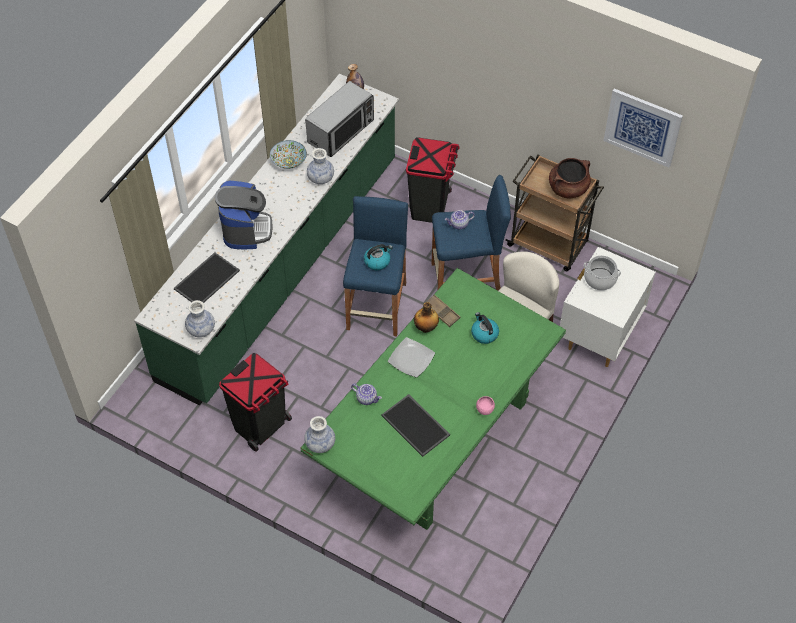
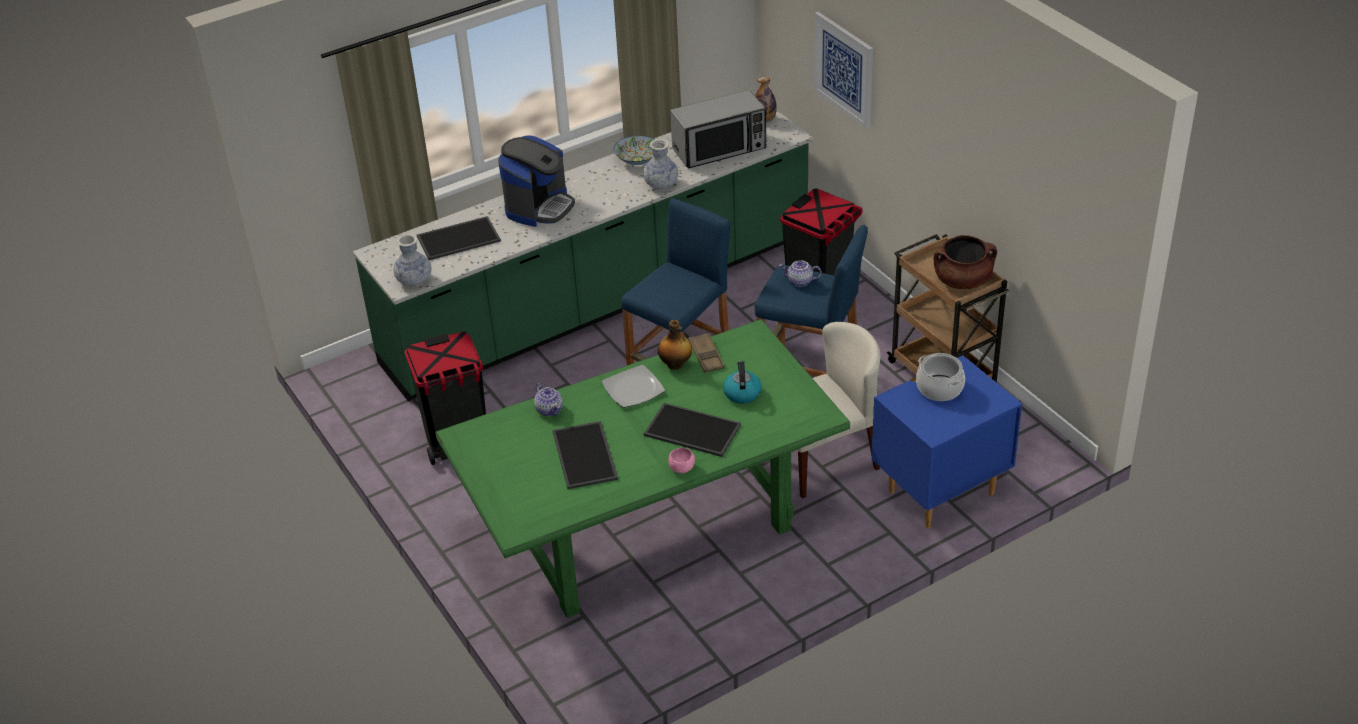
camera: 30 degrees right, 15 degrees down
(320, 444) = (460, 435): vase -> none
(377, 261) = (673, 288): kettle -> none
(471, 377) = (691, 431): none -> tray
(599, 336) = (940, 492): white nightstand -> blue nightstand
(642, 127) = (1056, 195): picture -> picture (844, 69)

